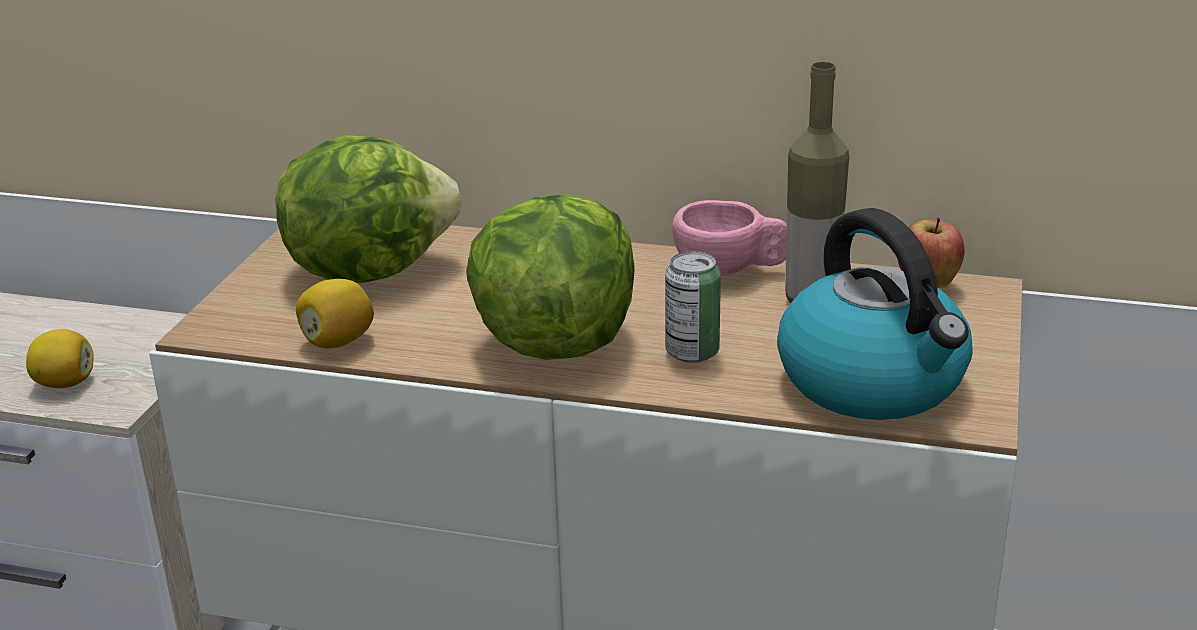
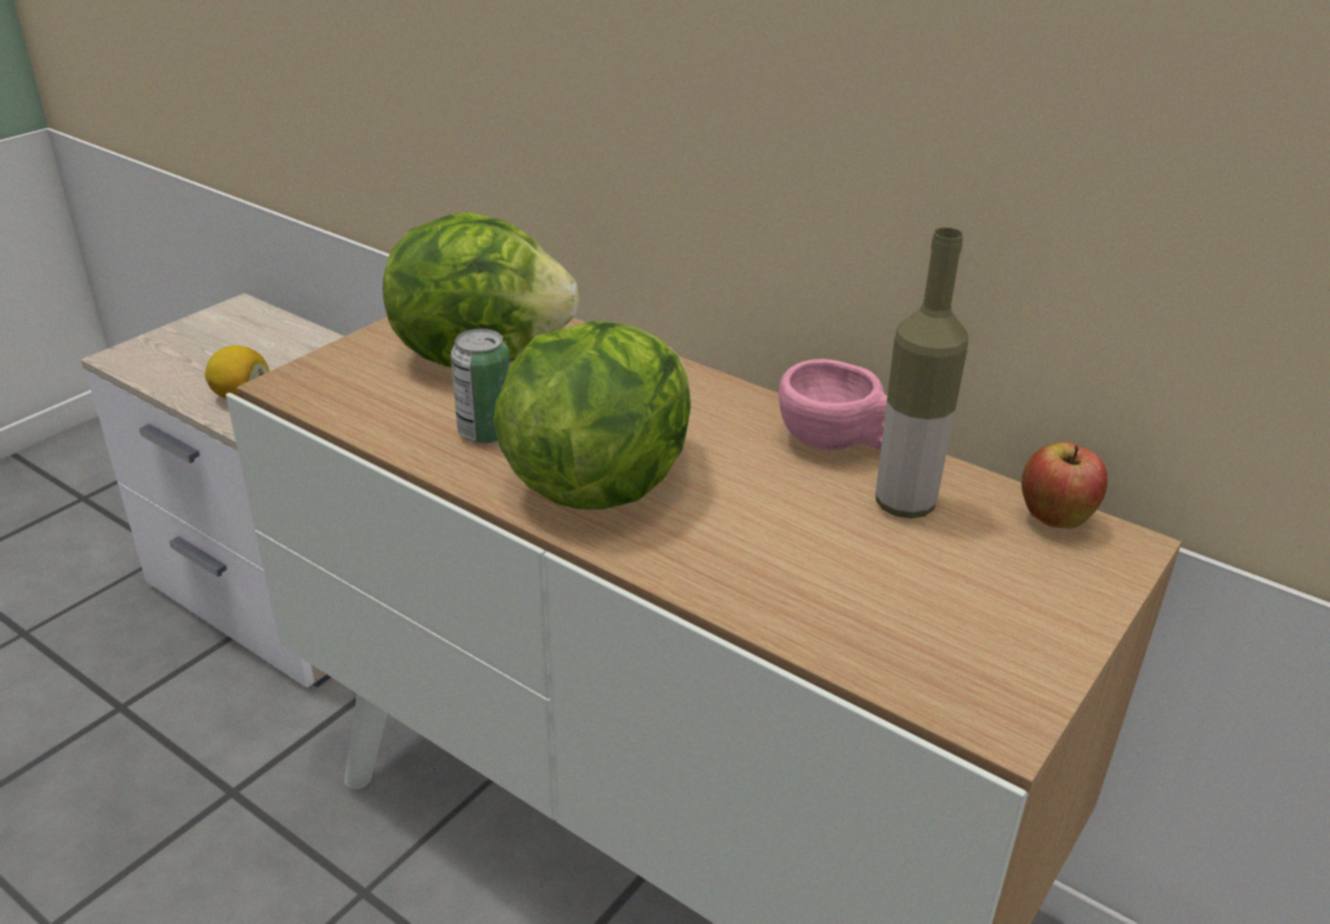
camera: 20 degrees right, 5 degrees up
(337, 342) = (391, 427): lemon -> none
(692, 352) = (728, 534): can -> can (486, 432)
(874, 382) = (909, 632): kettle -> none

